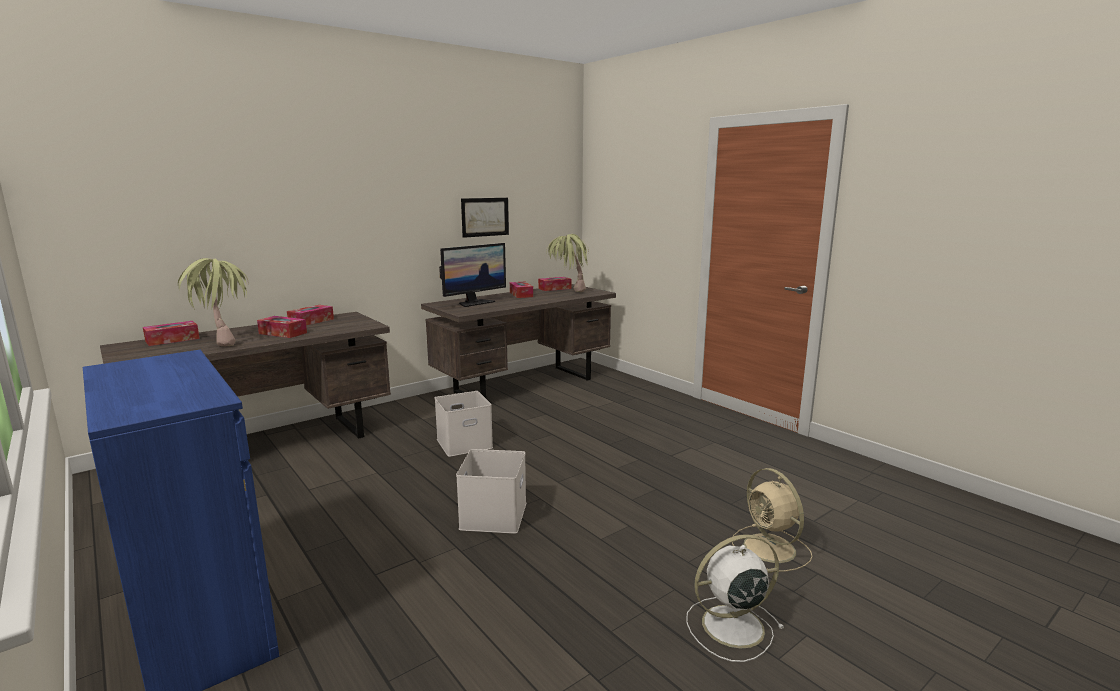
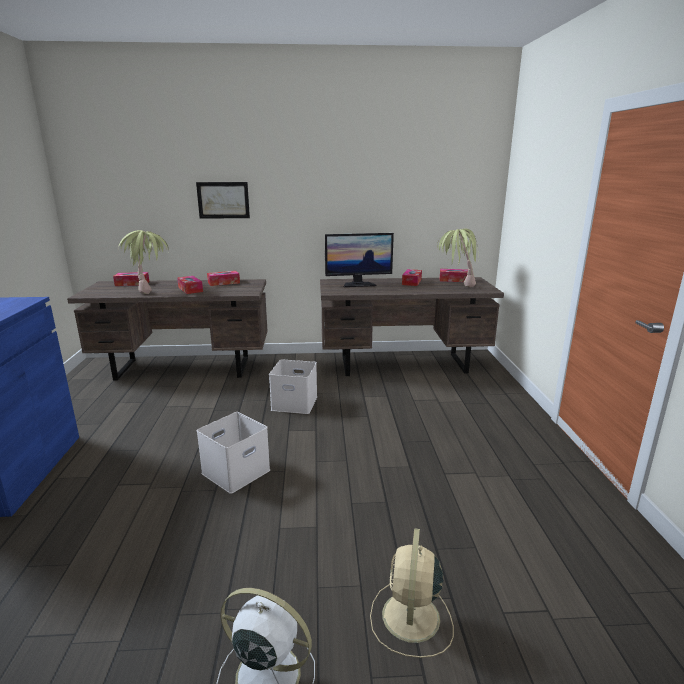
camera: 35 degrees right, 5 degrees up
(485, 217) = (389, 207): picture -> picture (223, 200)

